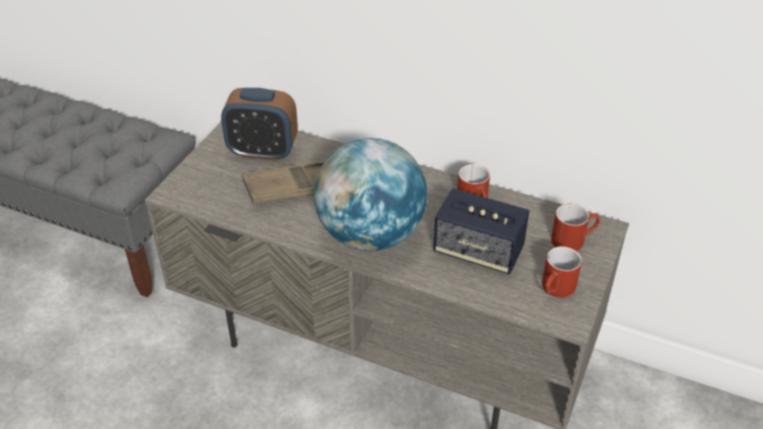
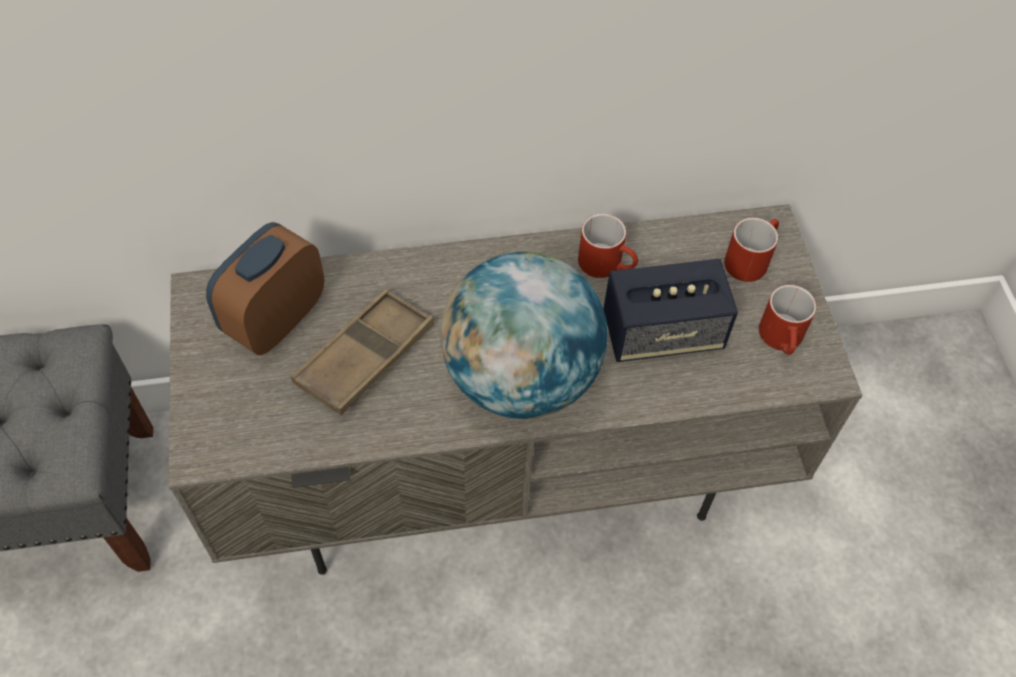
camera: 35 degrees left, 15 degrees up
(263, 152) = (275, 319): alarm clock -> alarm clock turned 150 degrees clockwise

